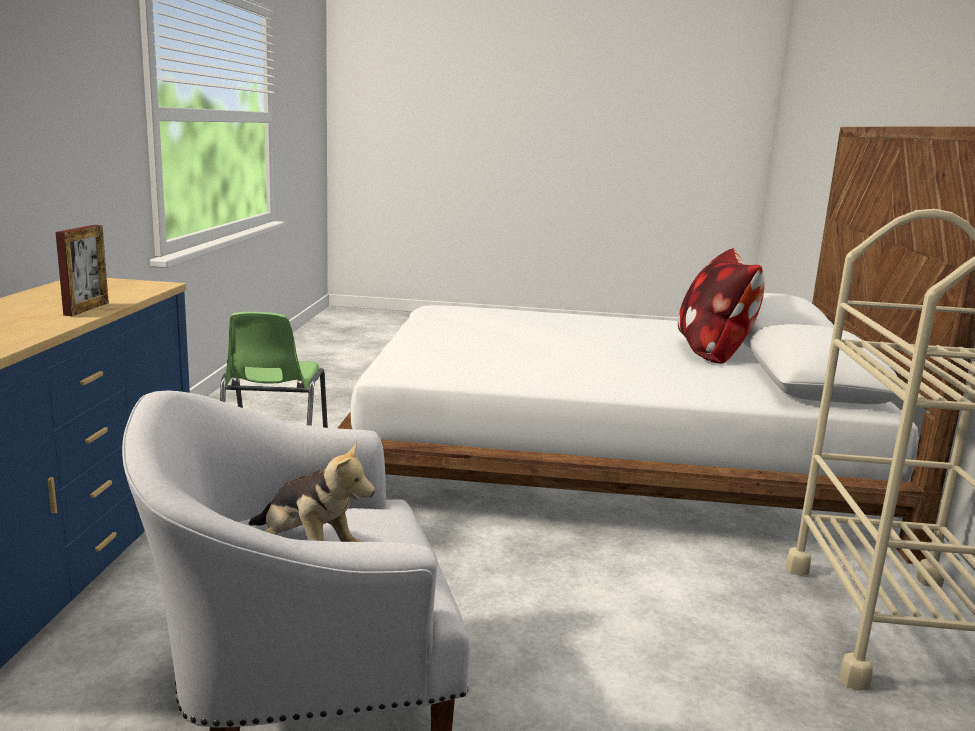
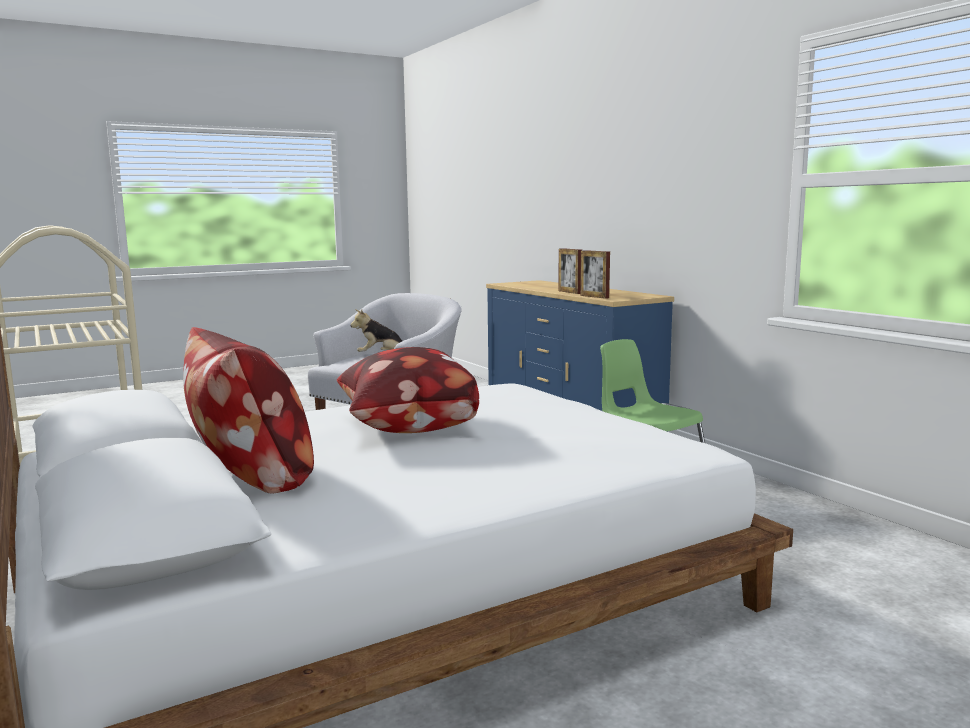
camera: 145 degrees right, 5 degrees down
(141, 293) = (594, 297): none -> picture frame
(577, 353) = (406, 429): none -> pillow

